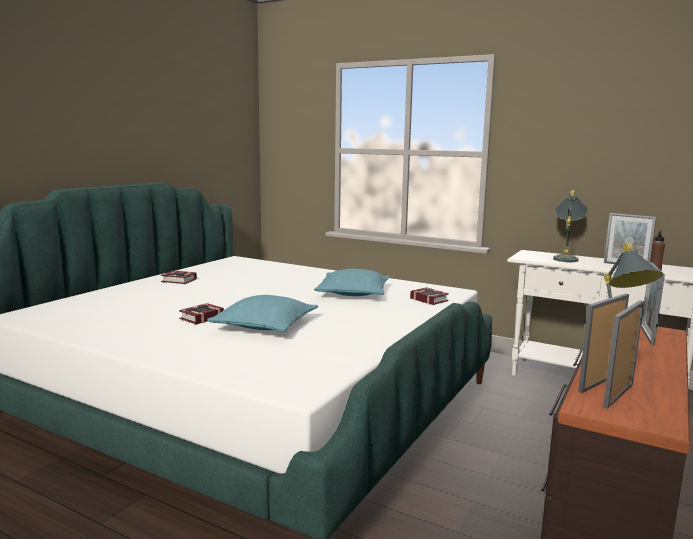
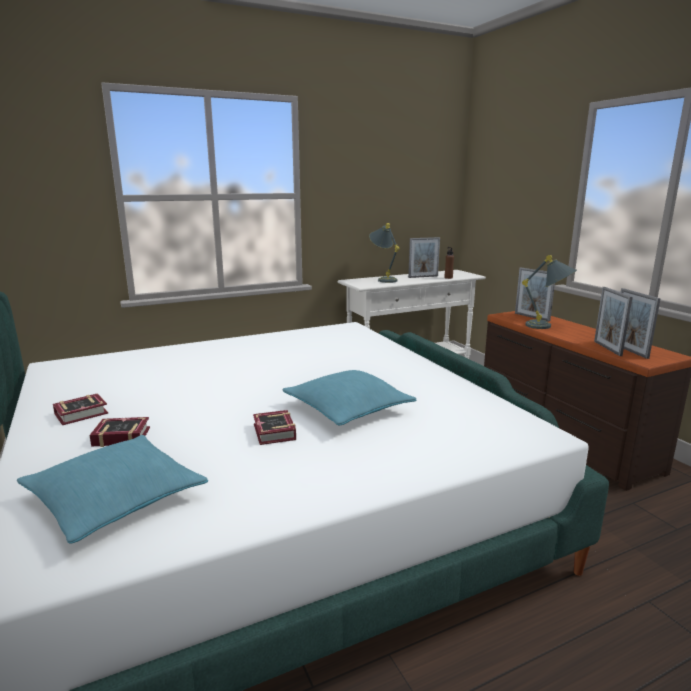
camera: 55 degrees left, 5 degrees up
(353, 293) = (299, 354): turquoise pillow -> turquoise pillow (115, 499)
(428, 299) = (358, 338): book -> book (119, 436)

